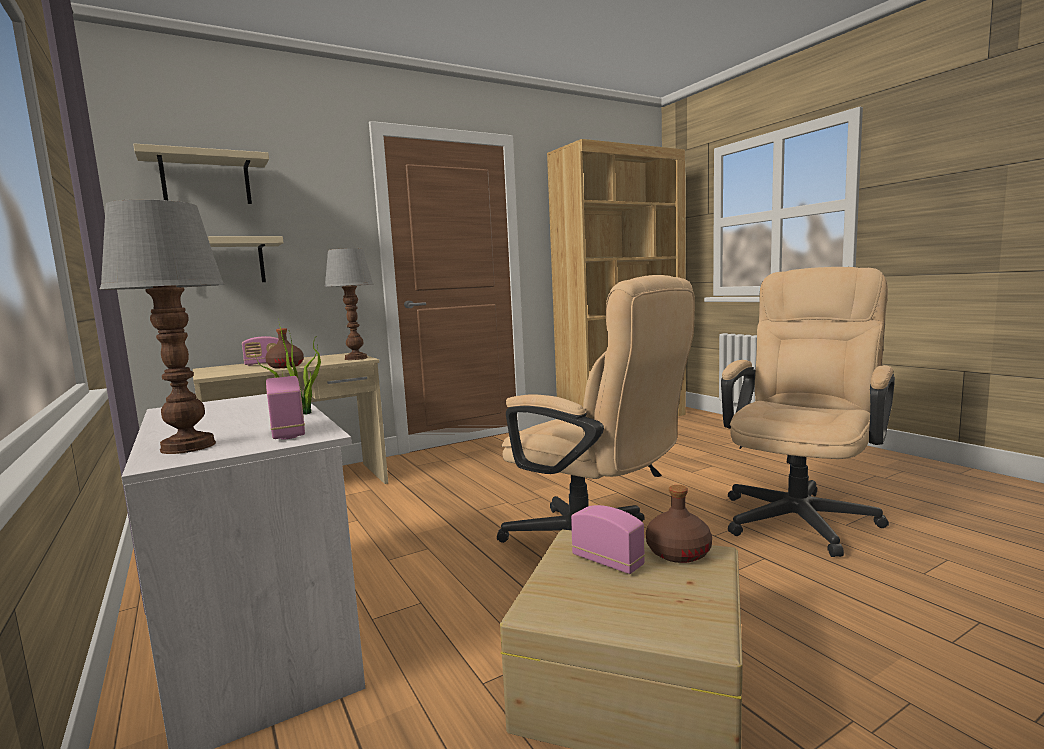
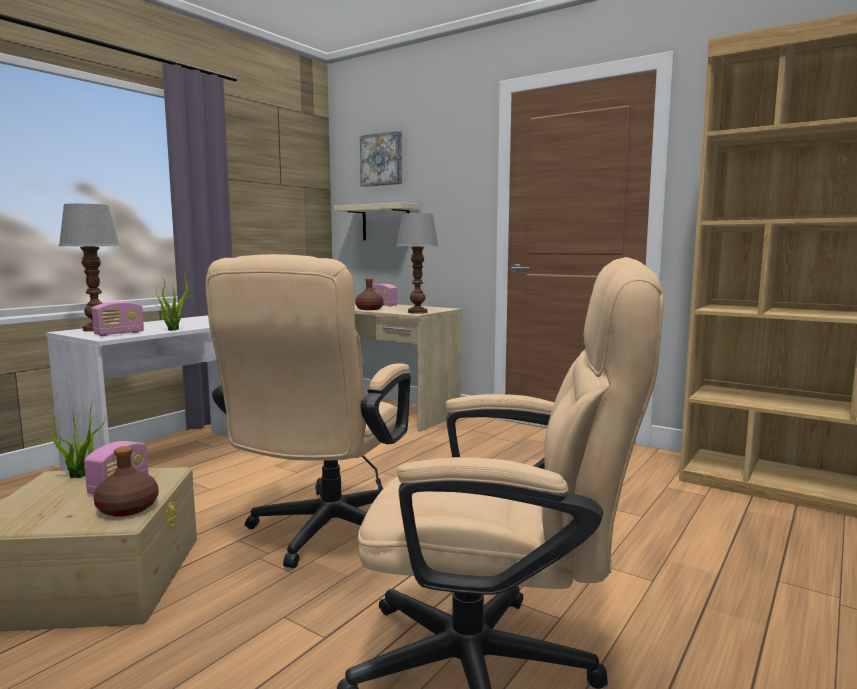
camera: 65 degrees right, 0 degrees up
(206, 180) = (382, 160): beige shelf -> picture
(551, 588) = (81, 476): none -> potted plant

